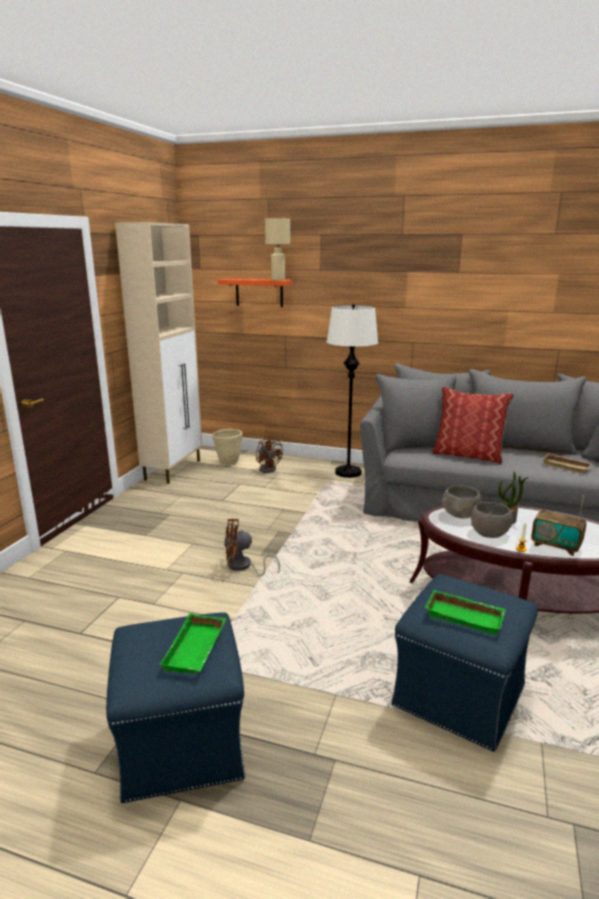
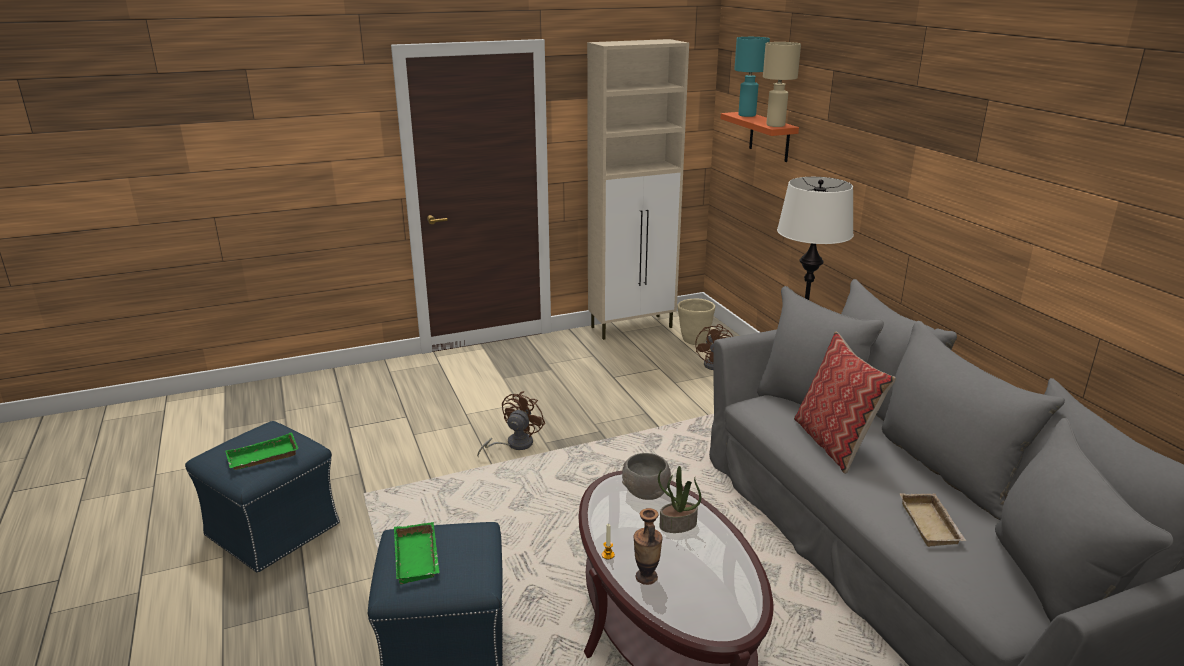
camera: 50 degrees right, 5 degrees up
(239, 278) = (747, 115): none -> turquoise table lamp
(243, 567) = (514, 444): brown fan -> brown fan turned 75 degrees clockwise
(489, 532) = (624, 523): grey bowl -> none
(555, 546) = (646, 577): radio -> vase

